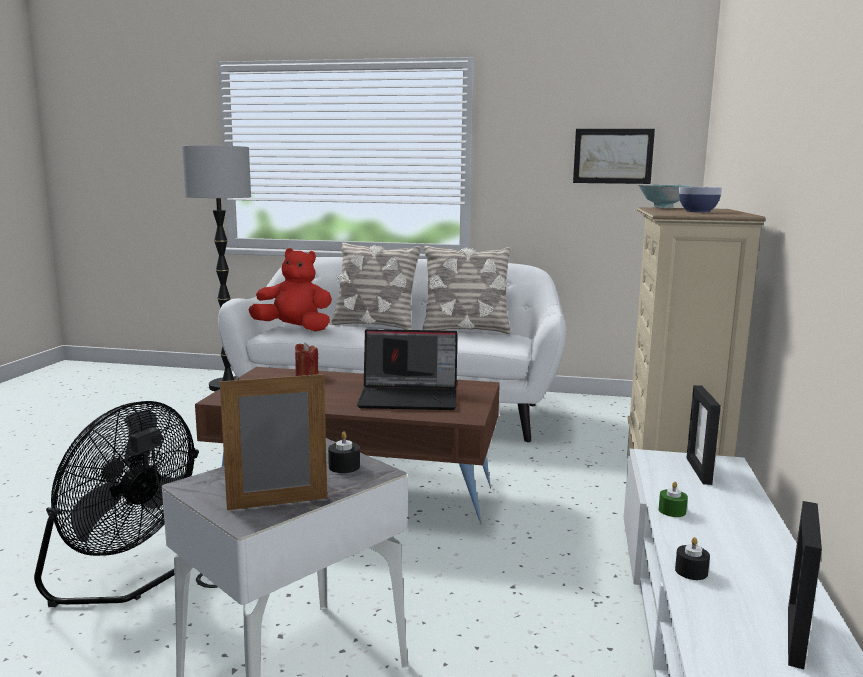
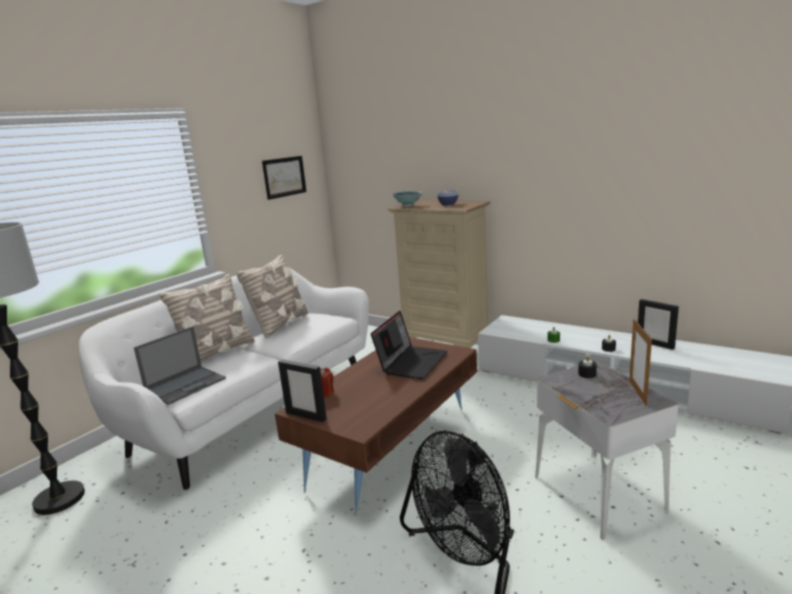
camera: 65 degrees left, 5 degrees up
(295, 329) = (186, 385): red plush toy -> laptop
(700, 471) = (513, 325): picture frame -> picture frame (306, 415)

